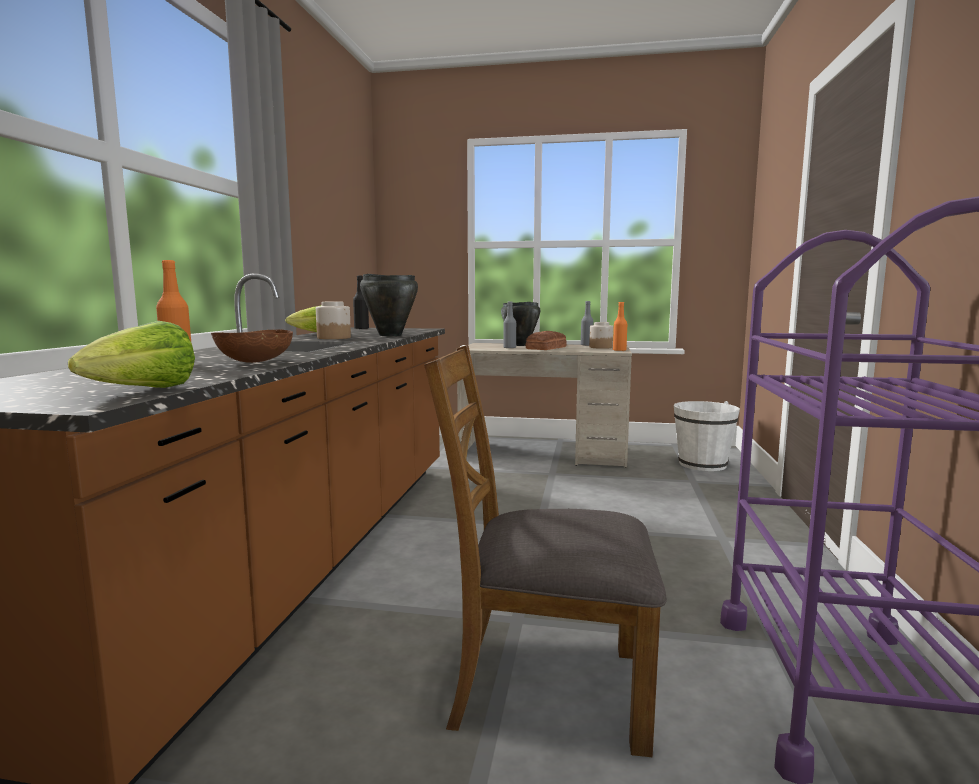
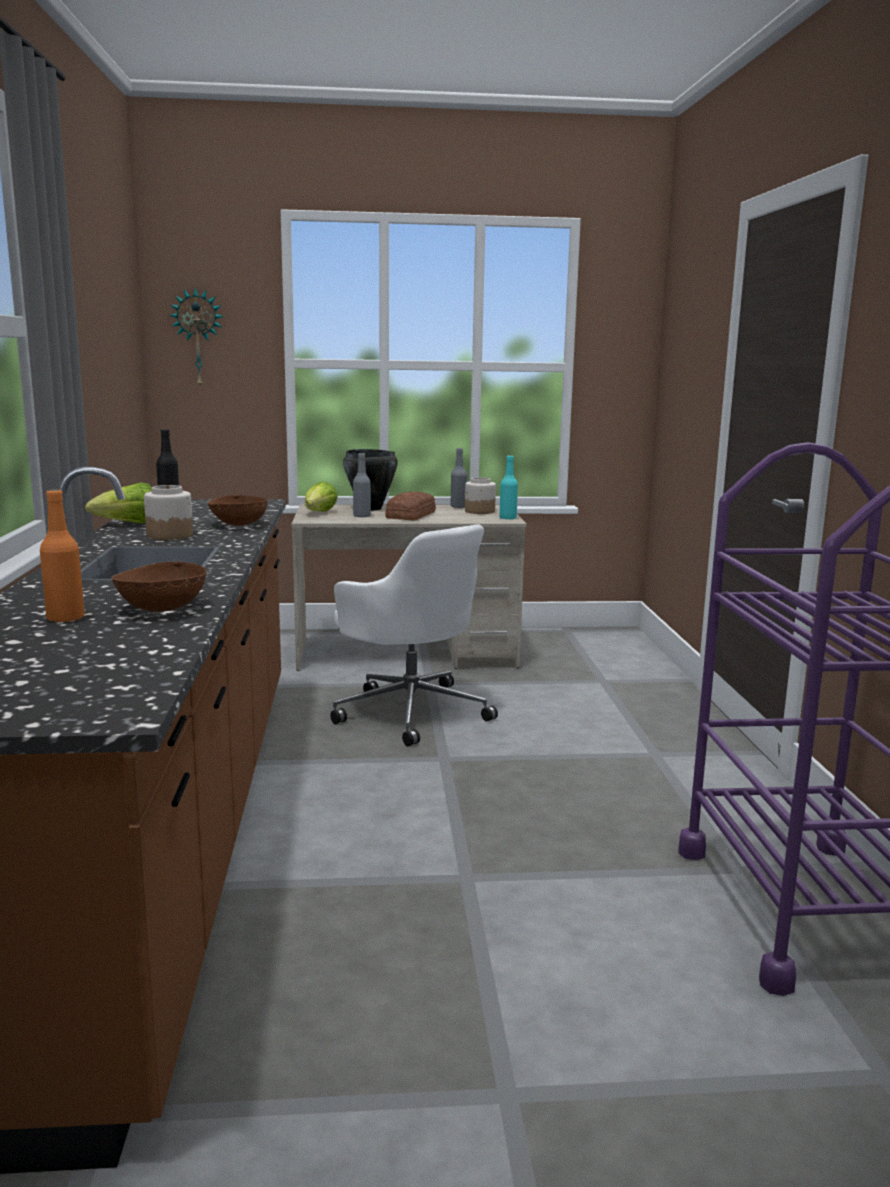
camera: 15 degrees left, 5 degrees up
(144, 391) = (136, 684): lettuce -> lettuce (319, 513)
(390, 335) = (238, 525): black cooking pot -> brown bowl
(411, 230) = (198, 338): none -> wall clock
(529, 491) = (411, 711): none -> white office chair
(546, 687) = (527, 945): brown chair -> none
(619, 350) = (508, 518): orange bottle -> turquoise bottle
(702, 464) = (607, 656): white bucket -> none

